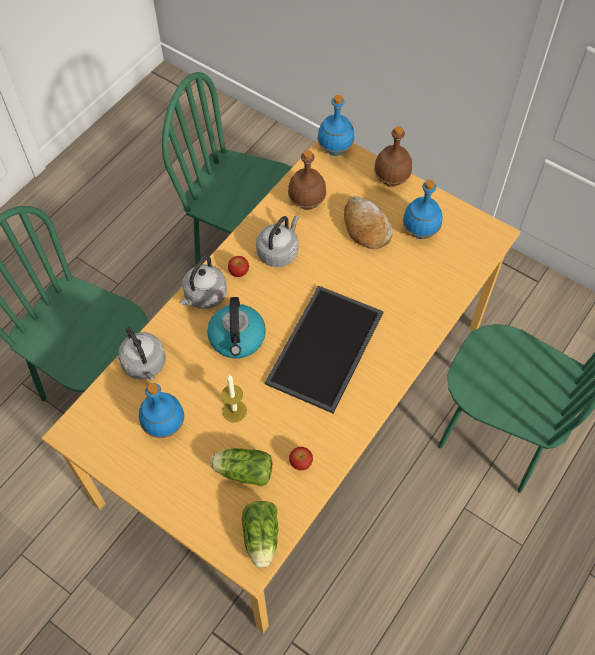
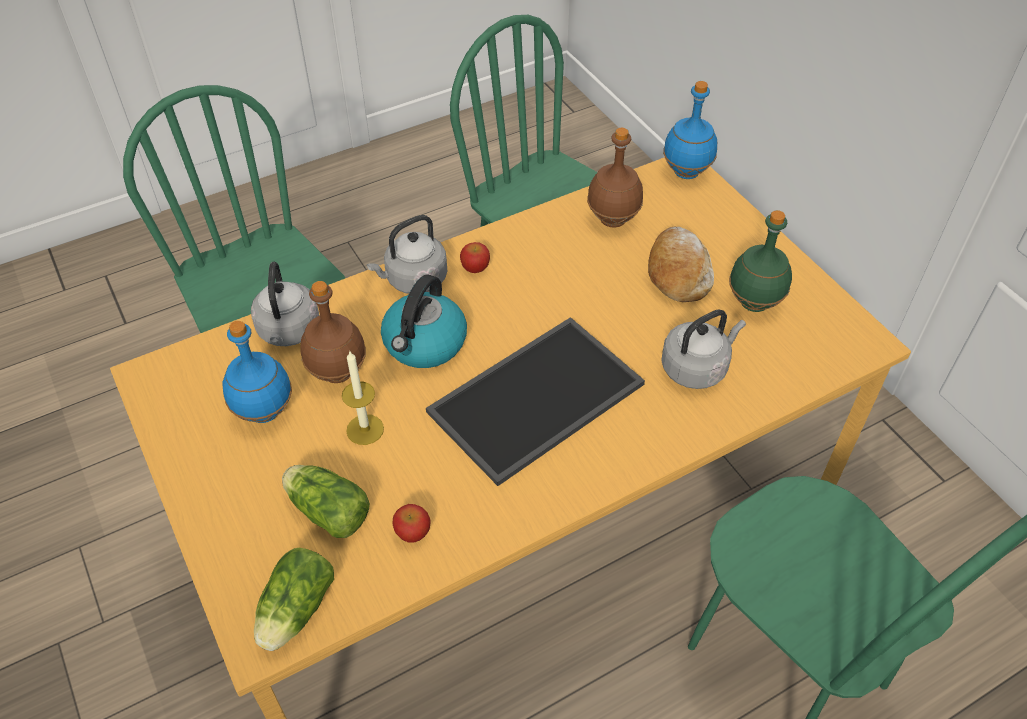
camera: 25 degrees right, 10 degrees down
(279, 251) = (542, 262): grey kettle -> grey kettle (696, 367)
(391, 180) = (746, 229): brown bottle -> brown bottle (338, 372)
(419, 232) = (753, 303): blue bottle -> green bottle

